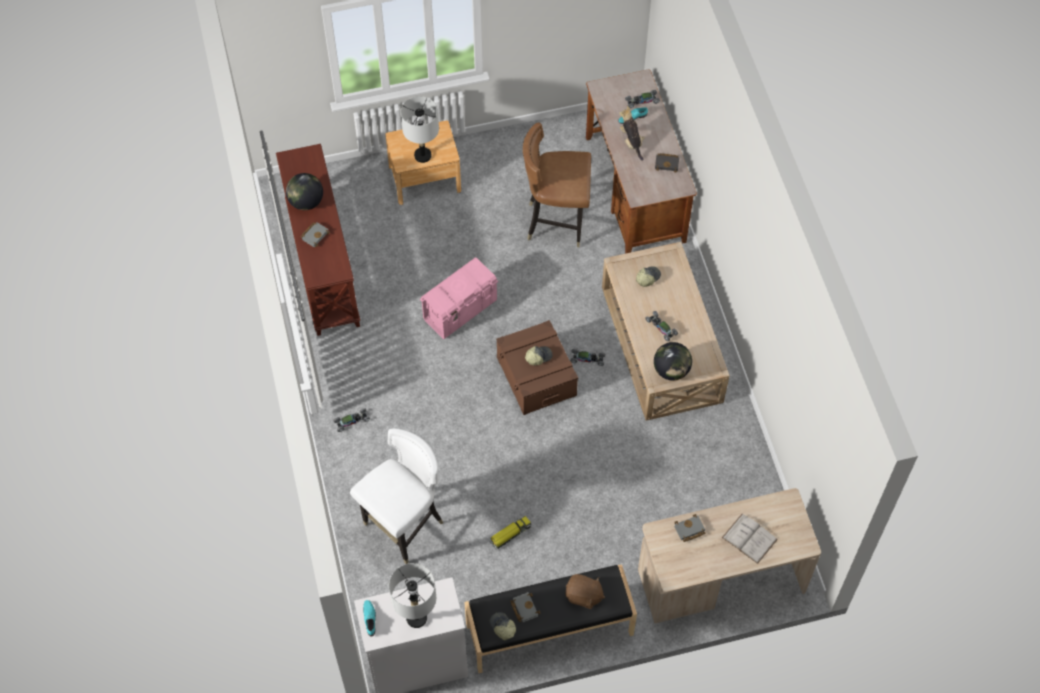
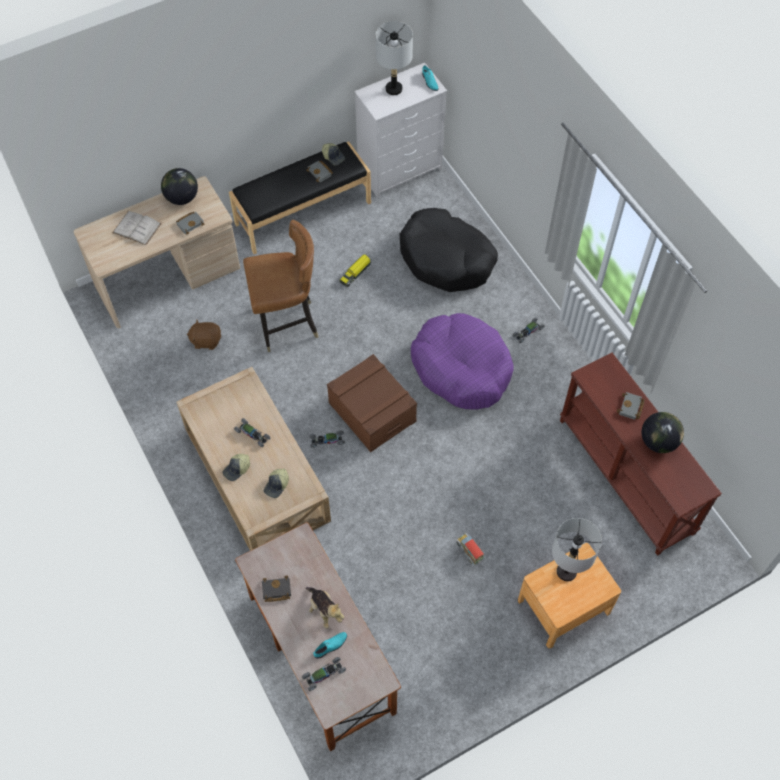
camera: 165 degrees right, 0 degrees up
(404, 527) = (446, 259): white chair -> black dog bed
(434, 399) = (461, 368): none -> purple dog bed
(460, 310) = (468, 461): pink storage box -> none
(486, 236) = (469, 551): none -> toy truck
(538, 357) = (370, 394): cap -> cap (237, 469)
(556, 222) = (399, 587): brown chair -> brown chair (287, 325)
(583, 596) = (274, 190): brown plush toy -> brown plush toy (206, 340)
(671, 370) = (234, 392): globe -> globe (182, 198)

